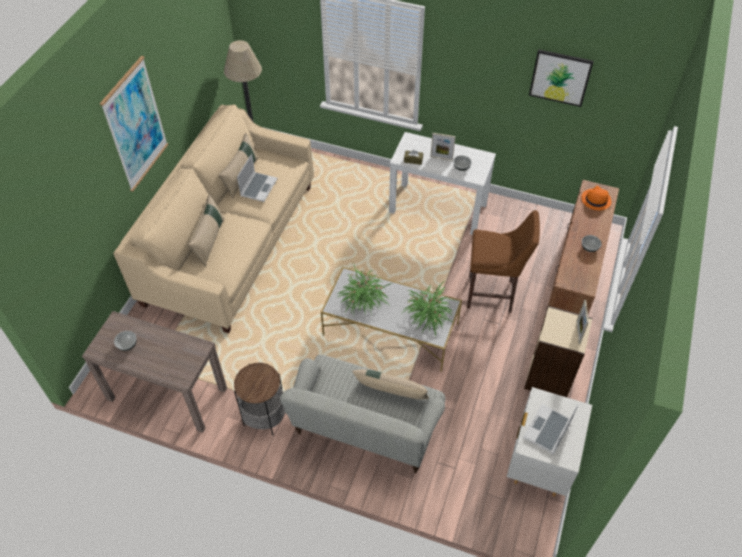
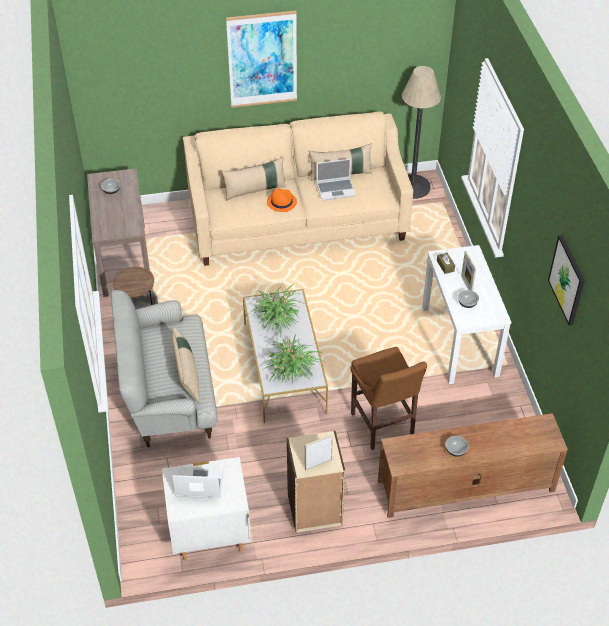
camera: 60 degrees right, 5 degrees down
(595, 200) = (530, 434): orange hat -> orange hat (281, 202)

